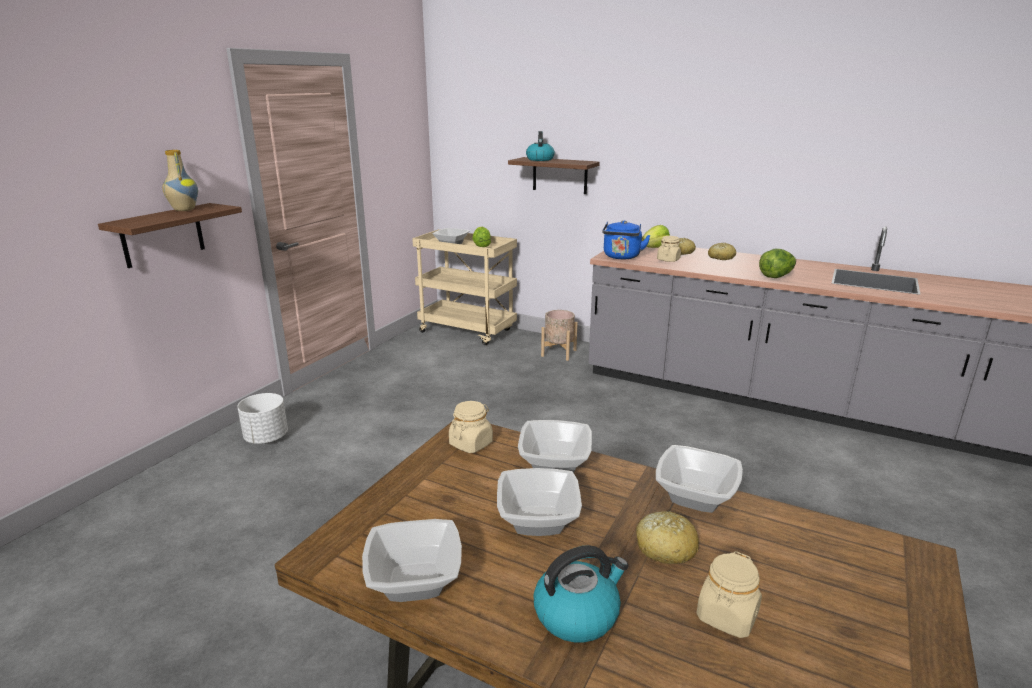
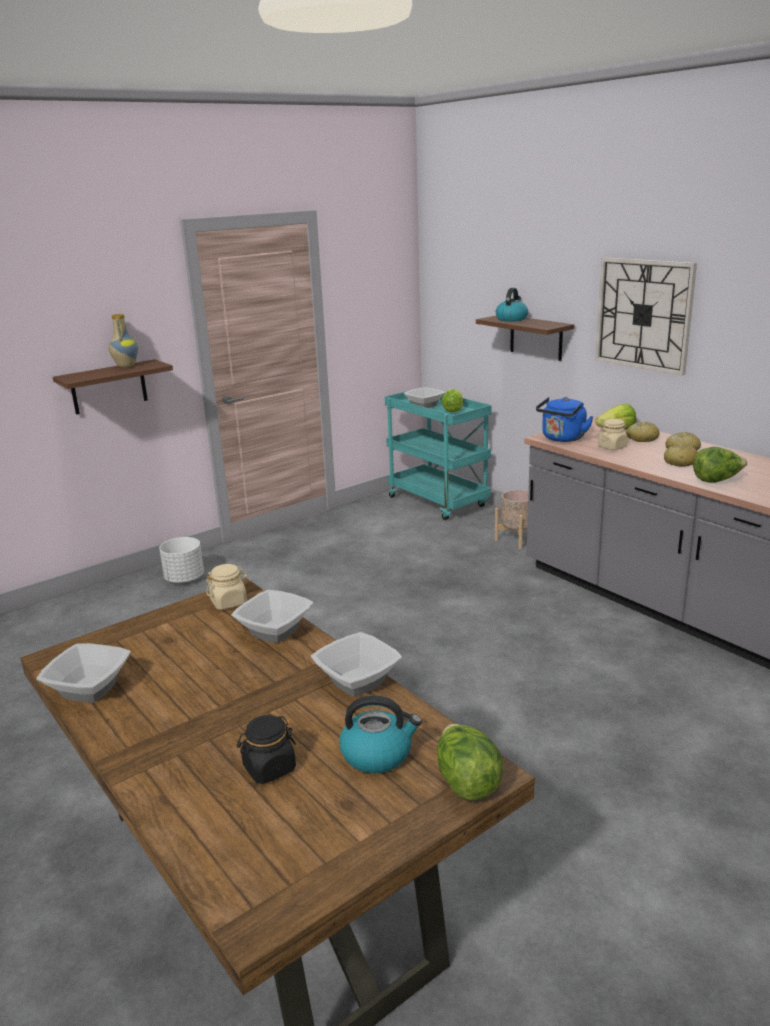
camera: 25 degrees right, 0 degrees up
(468, 331) = (439, 502): beige cart -> turquoise cart
(536, 520) = (212, 670): bowl -> none
(577, 614) = (168, 737): kettle -> kettle (378, 754)
(665, 547) = (284, 712): bread -> bread (680, 462)
(668, 149) = (643, 314): none -> wall clock
(727, 616) = (269, 768): beige jar -> black jar
(914, 571) = (466, 782): none -> lettuce

